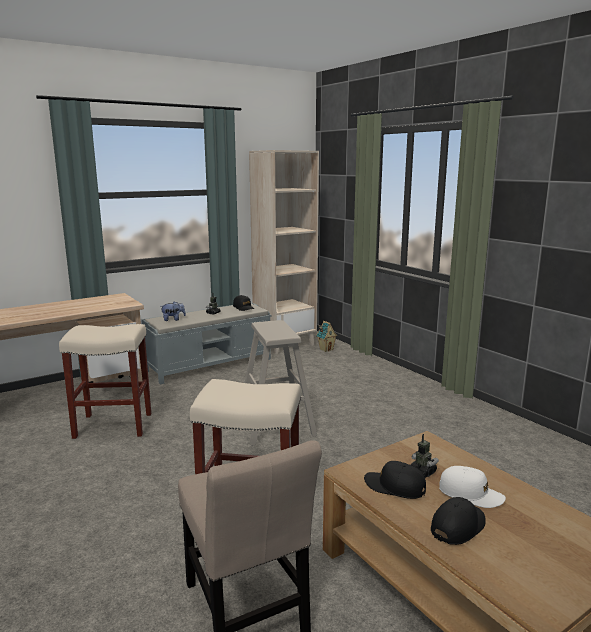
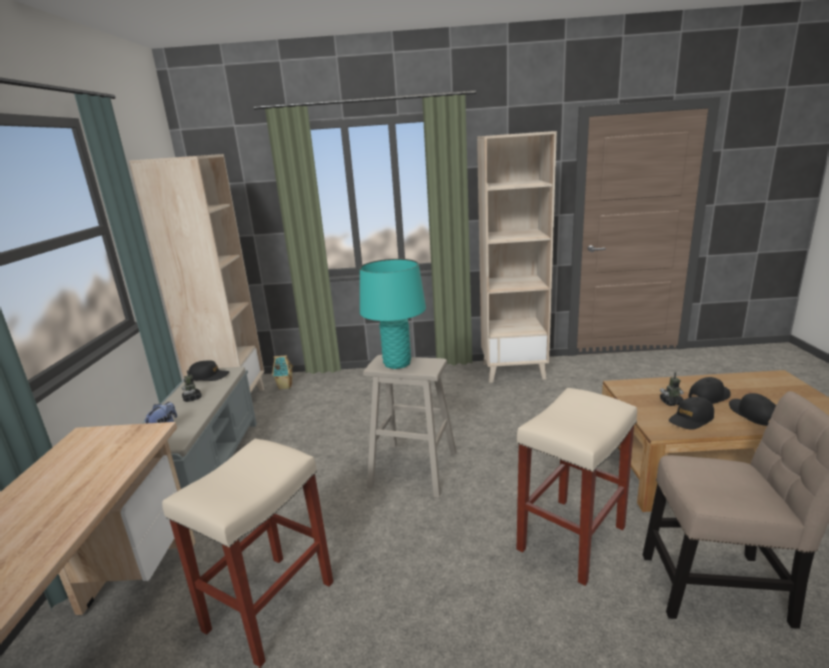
camera: 55 degrees left, 5 degrees up
(272, 327) = (397, 364): none -> turquoise table lamp
(470, 494) = (709, 396): white cap -> black cap
(498, 425) = (513, 370): none -> beige bookcase

